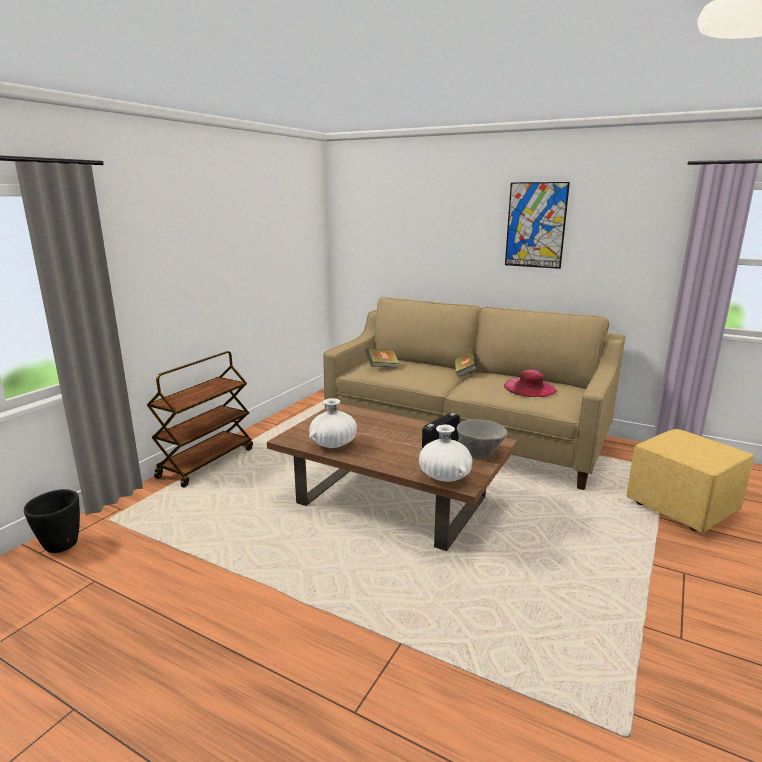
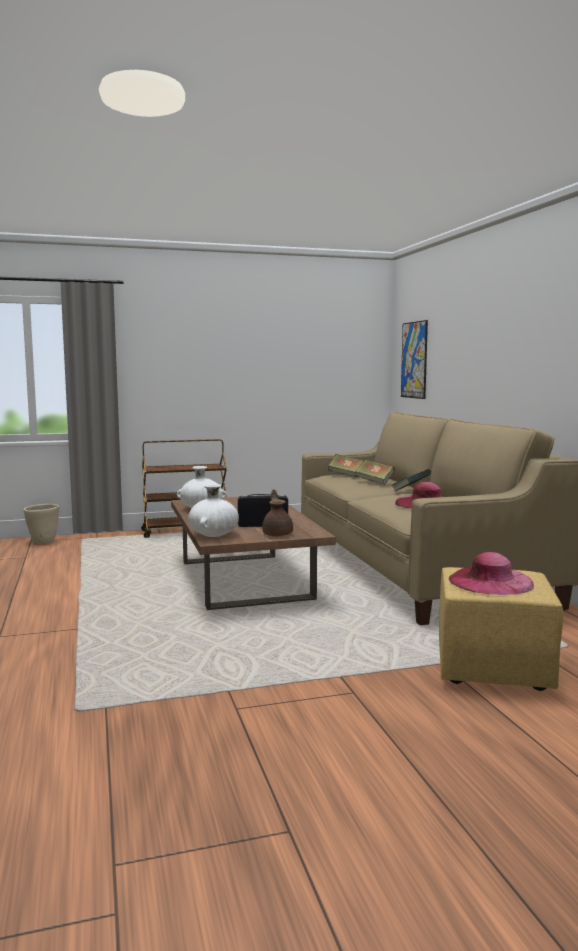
camera: 45 degrees right, 10 degrees down
(61, 546) = (43, 542): black planter -> beige planter
(425, 370) = (374, 482): none -> book
(480, 454) = (277, 534): grey bowl -> brown teapot
(535, 225) = (520, 325): picture -> picture (414, 360)
(696, 449) = (490, 581): none -> pink hat

